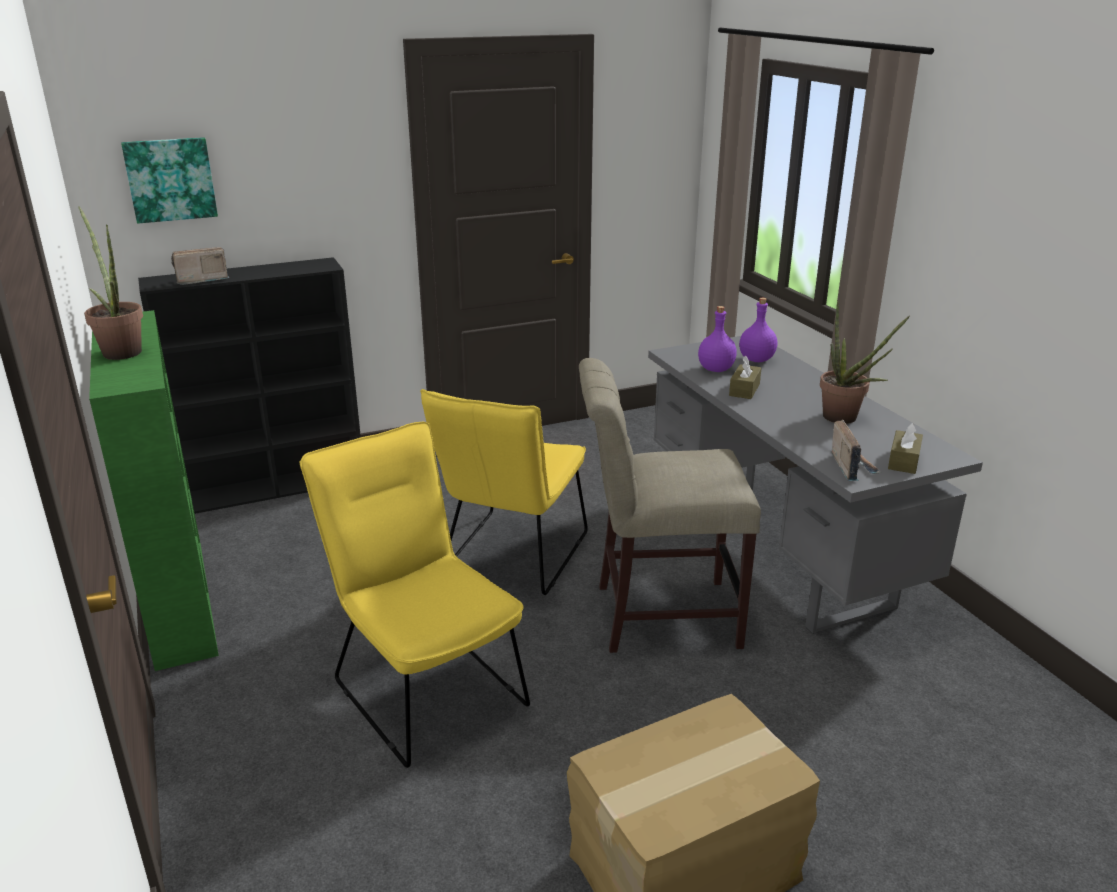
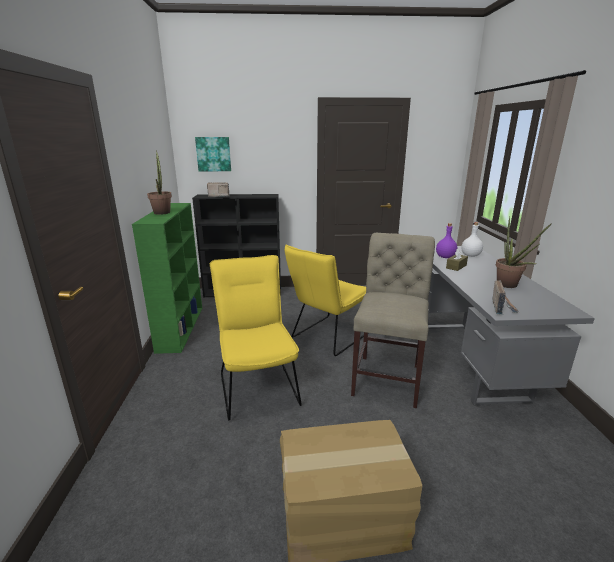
camera: 20 degrees right, 5 degrees down
(657, 615) = (388, 377): beige chair -> beige chair turned 90 degrees clockwise
(757, 359) = (471, 255): purple bottle -> white bottle
(903, 461) = (538, 309): brown tissue box -> none

